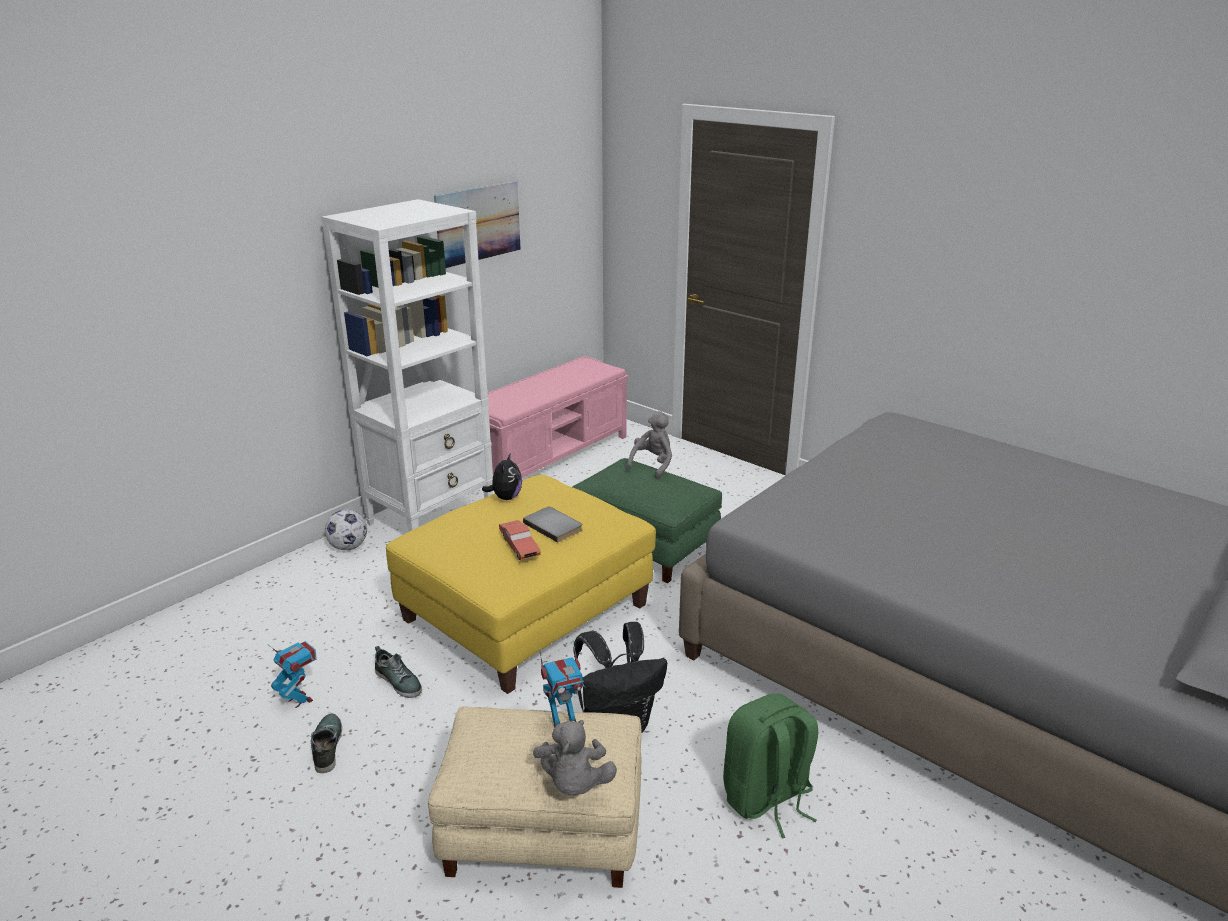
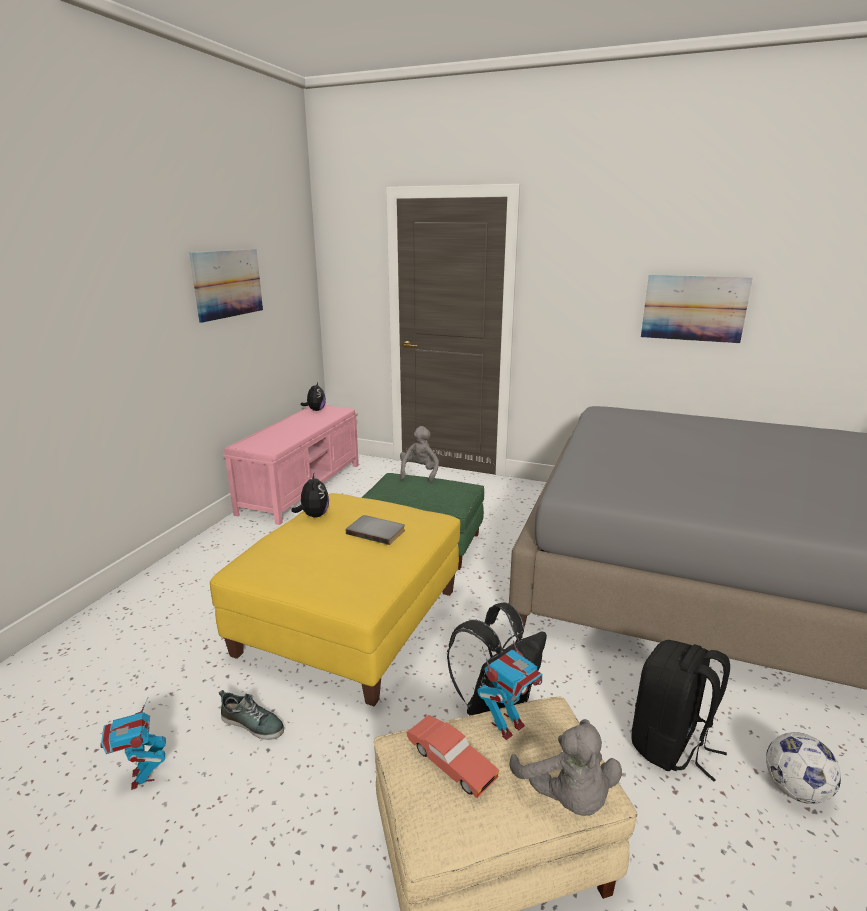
camera: 20 degrees left, 5 degrees down
(300, 700) = (142, 777): toy robot -> toy robot turned 135 degrees counterclockwise
(327, 746) = (197, 827): shoe -> none
(348, 547) = (141, 596): football -> football (795, 790)
(432, 517) = (218, 554): white bookcase -> none
(519, 547) = (355, 555): red toy car -> red toy car (450, 763)
(579, 365) = (315, 410): none -> plush toy
(767, 799) = (670, 744): green backpack -> black backpack
(1038, 302) = (694, 308): none -> picture

